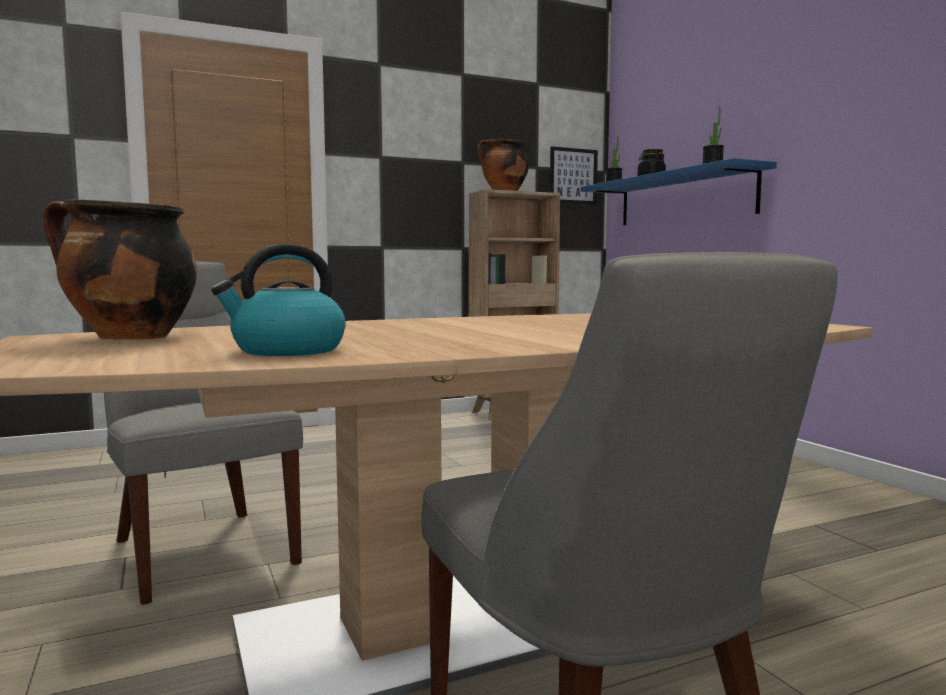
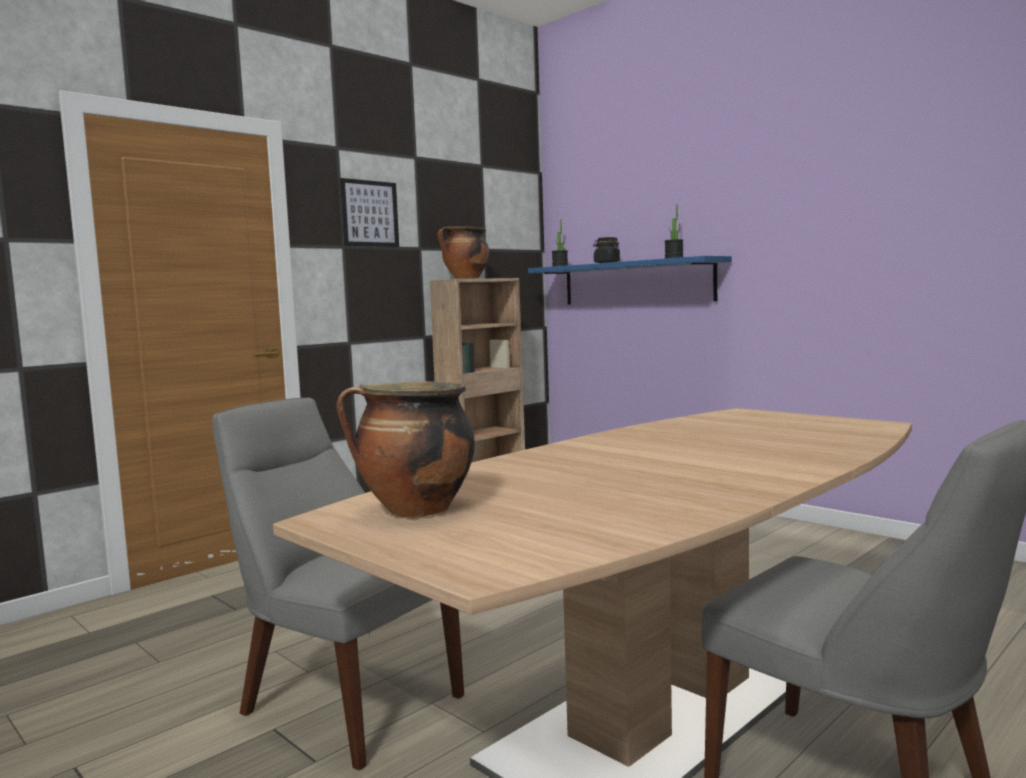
camera: 20 degrees left, 0 degrees up
(287, 350) = (621, 512): kettle -> none
(573, 176) = (517, 257): picture -> picture (369, 213)

